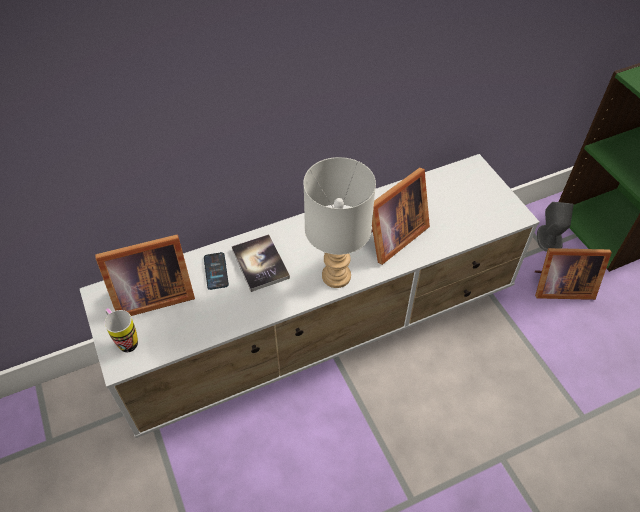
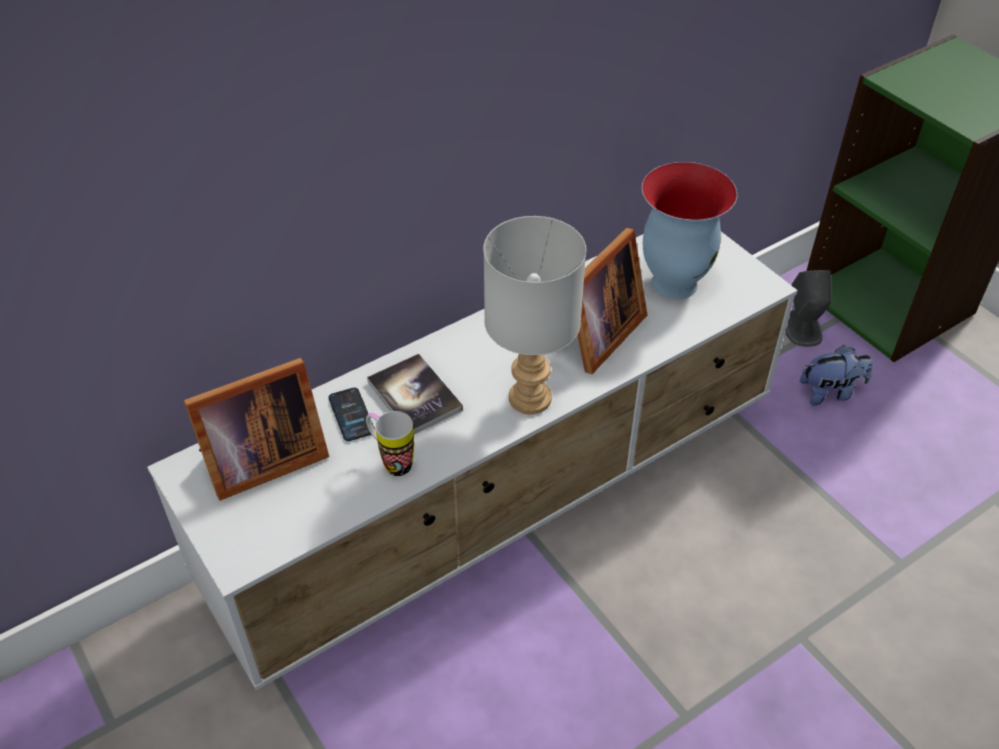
camera: 10 degrees left, 5 degrees down
(125, 340) = (237, 529): mug -> mug (391, 461)
(453, 205) = (673, 283): none -> vase
(559, 287) = (830, 392): picture frame -> plush toy

